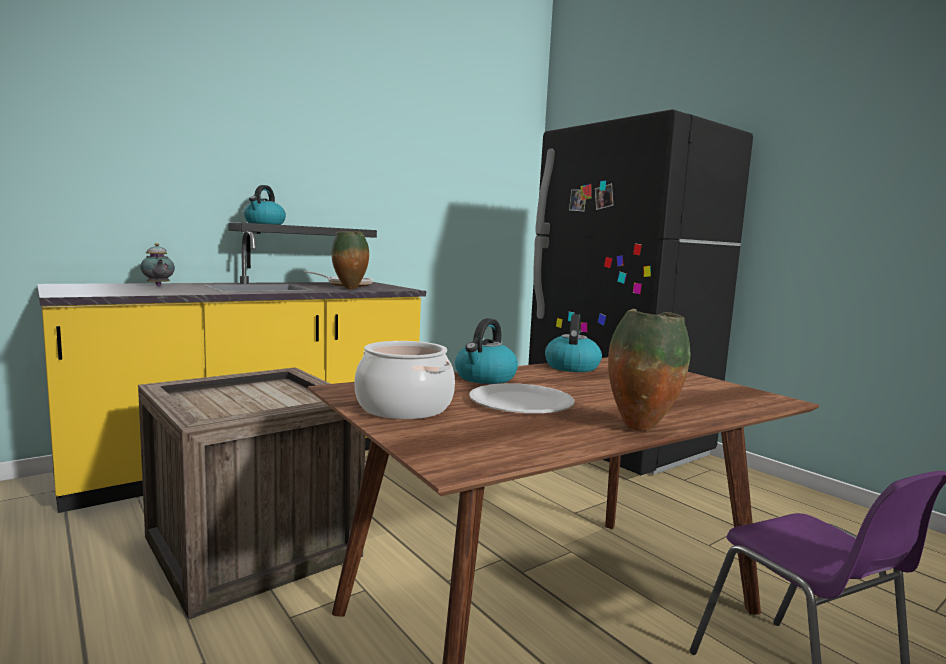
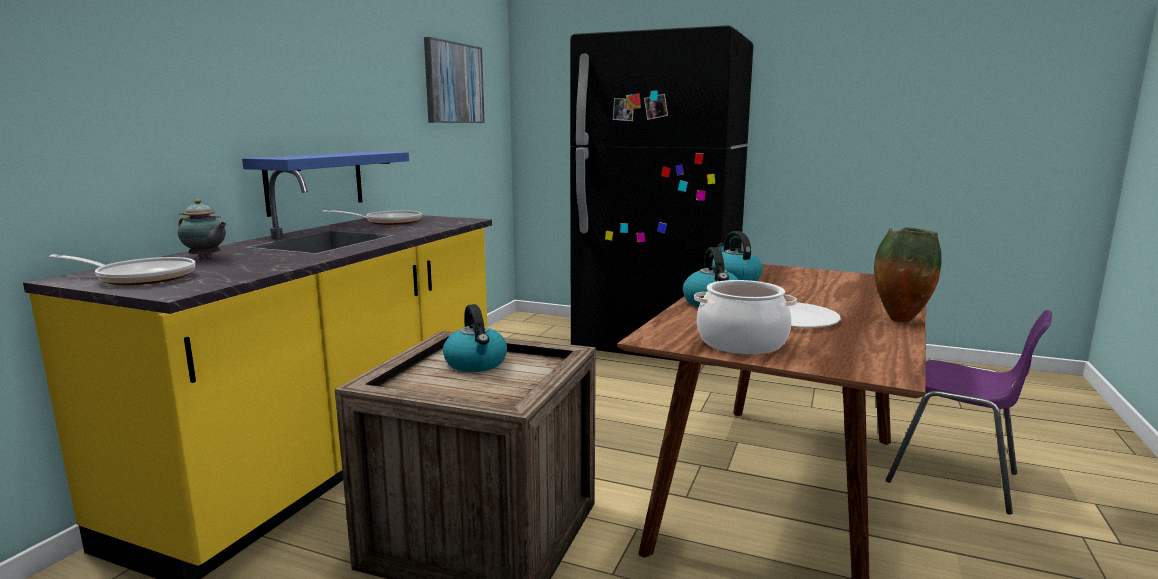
camera: 30 degrees left, 5 degrees up
(86, 288) = (140, 277): none -> frying pan
(264, 223) = (295, 156): kettle -> kettle (476, 363)
(298, 247) = (315, 181): black shelf -> blue shelf
(350, 289) = (421, 228): vase -> none
(465, 181) = (453, 83): none -> picture

